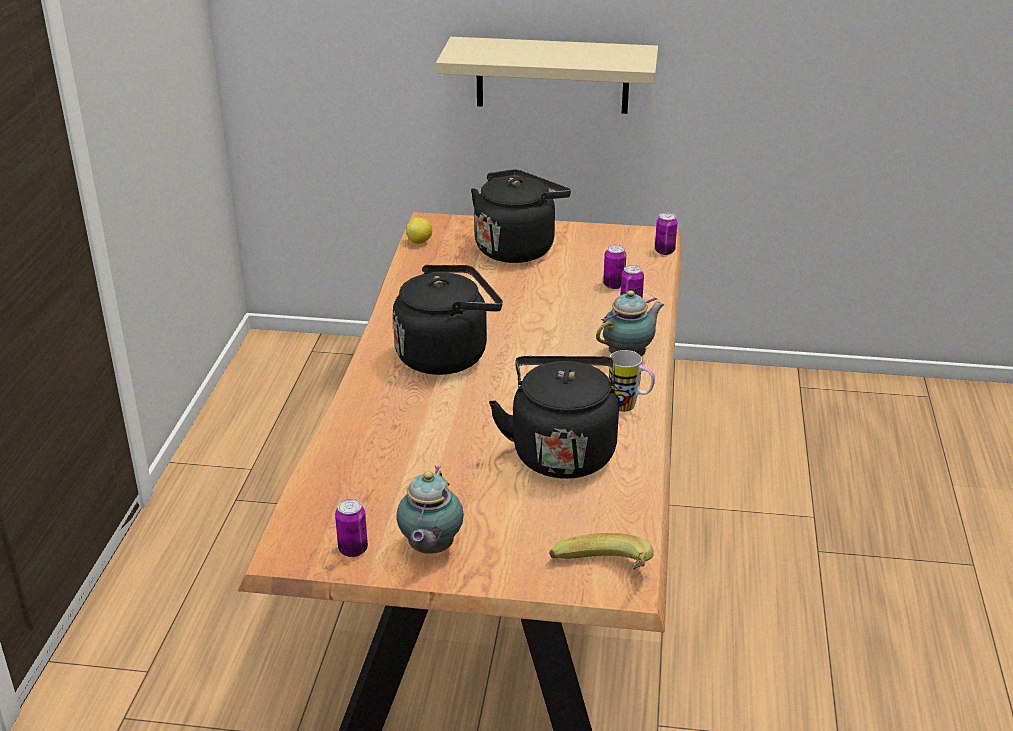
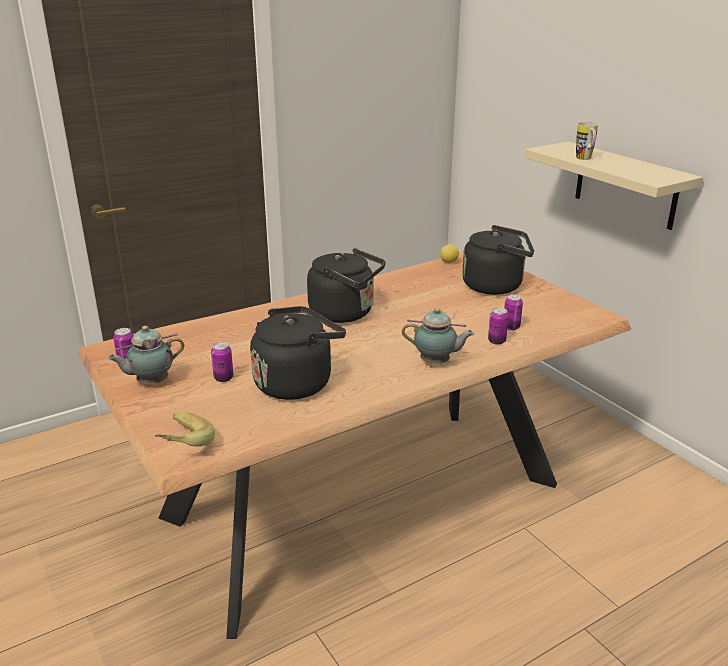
camera: 50 degrees right, 5 degrees down
(630, 408) = (377, 385): mug -> mug (585, 159)
(664, 251) = (587, 326): can -> can (223, 378)

